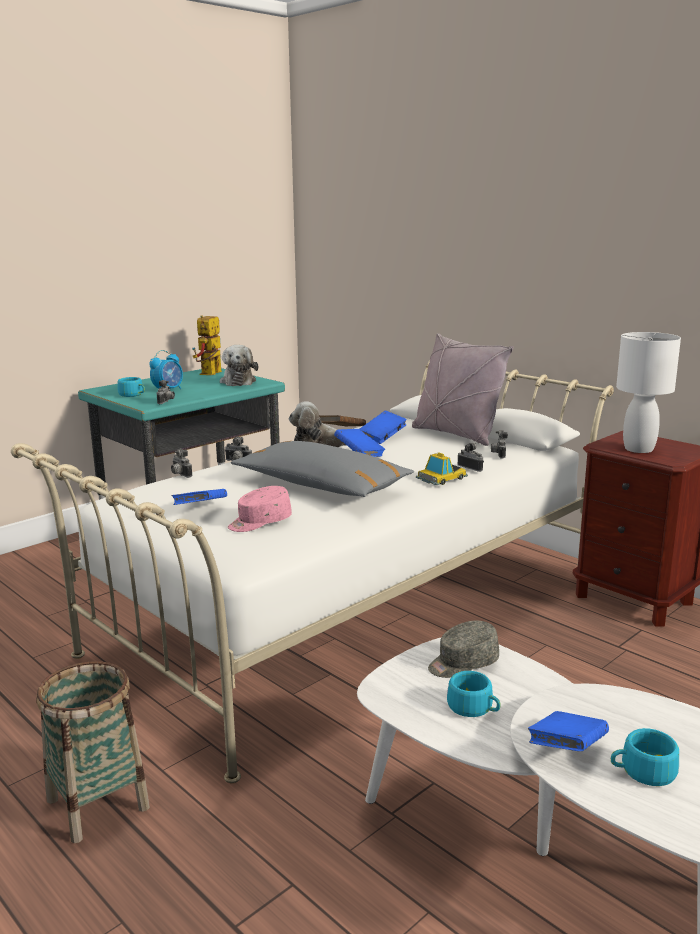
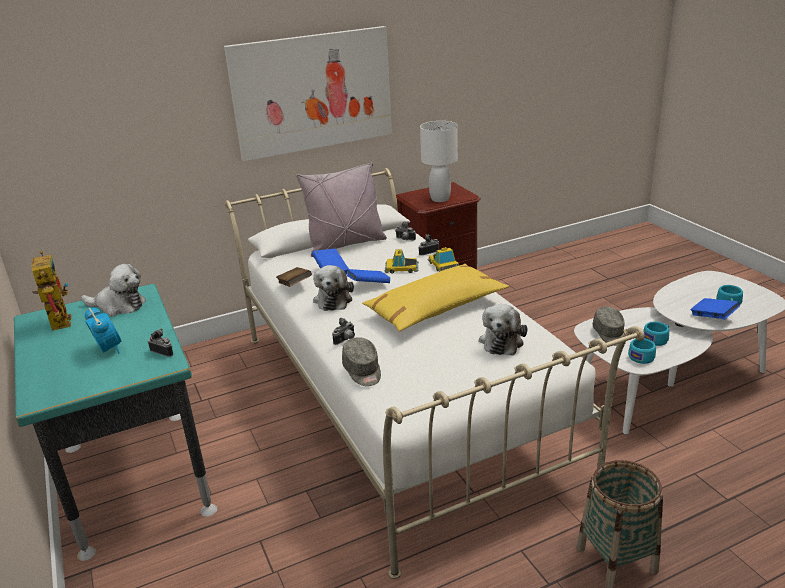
camera: 70 degrees left, 10 degrees up
(133, 395) = (102, 373): turquoise cup -> turquoise cup (643, 356)
(180, 475) = (363, 371): camera -> grey cap
(200, 510) = (464, 364): blue book -> none
(210, 374) = (58, 320): toy robot -> toy robot turned 150 degrees counterclockwise
(259, 522) = (502, 341): pink cap -> plush toy
(321, 486) = (435, 308): grey pillow -> yellow pillow
(414, 461) = (401, 268): none -> toy car
(546, 260) = (312, 92): none -> picture

